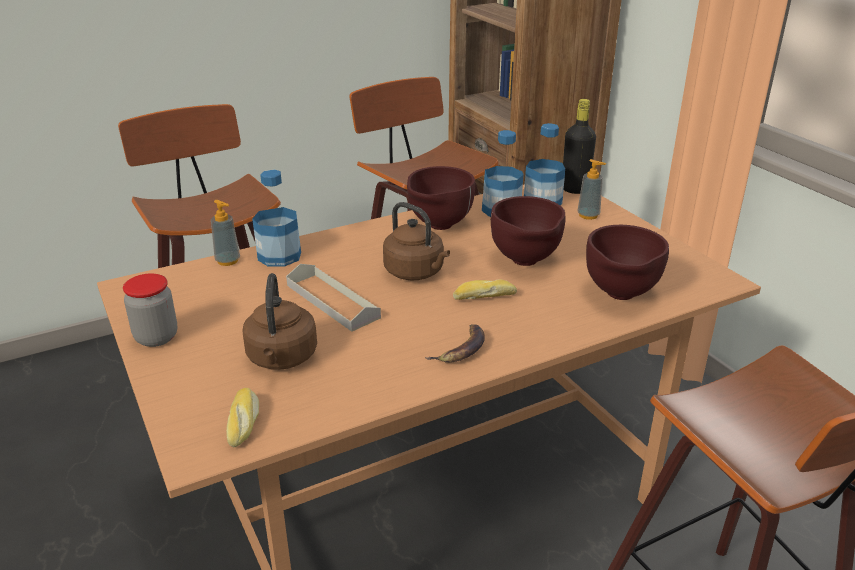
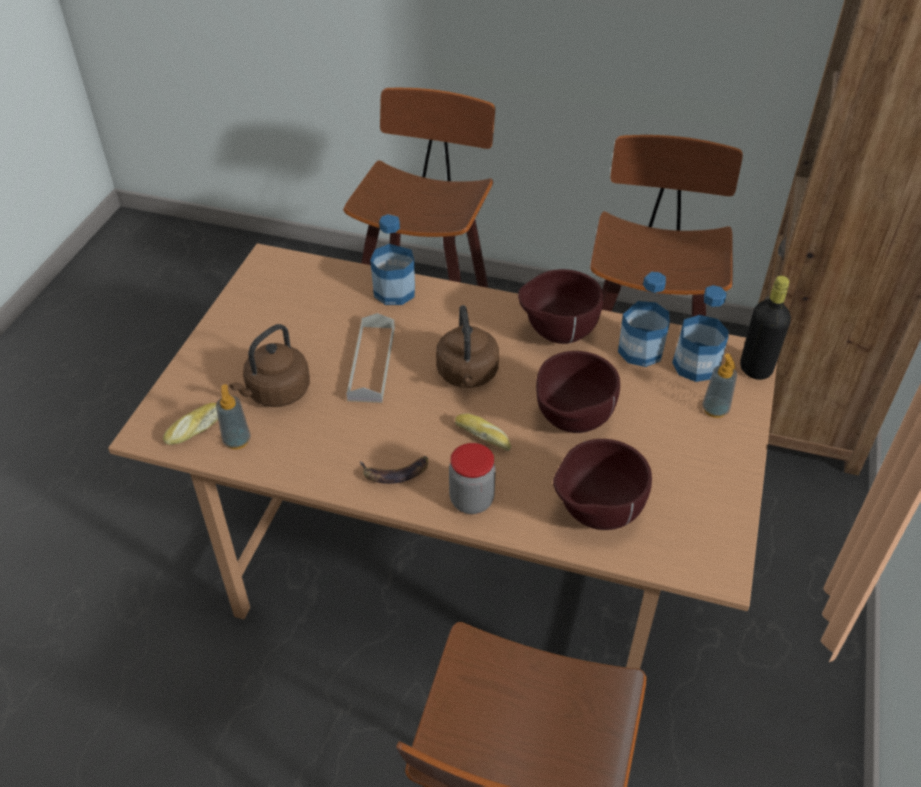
camera: 45 degrees right, 15 degrees up
(156, 337) = (231, 320): jar -> jar (471, 500)
(228, 261) = (355, 274): soap dispenser -> soap dispenser (237, 441)

